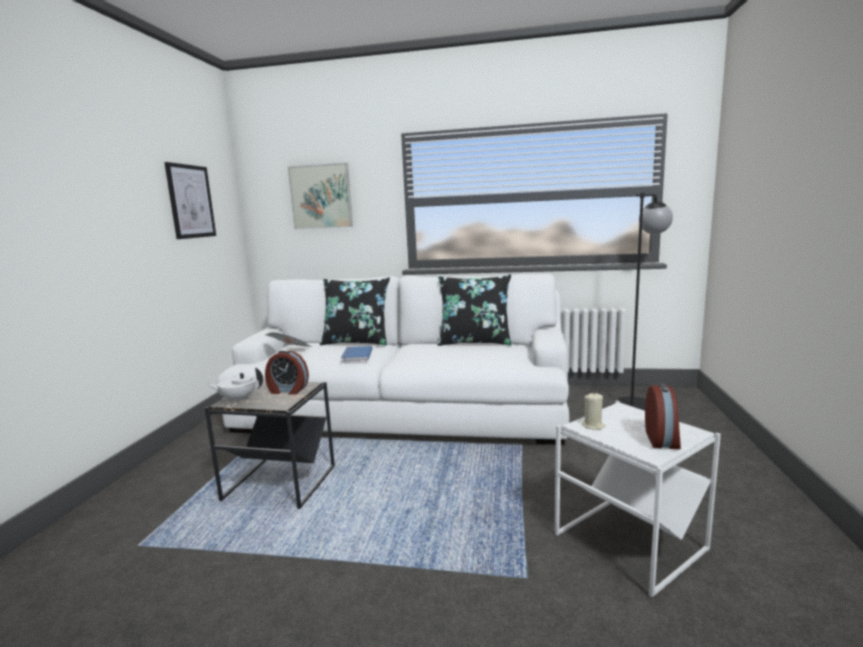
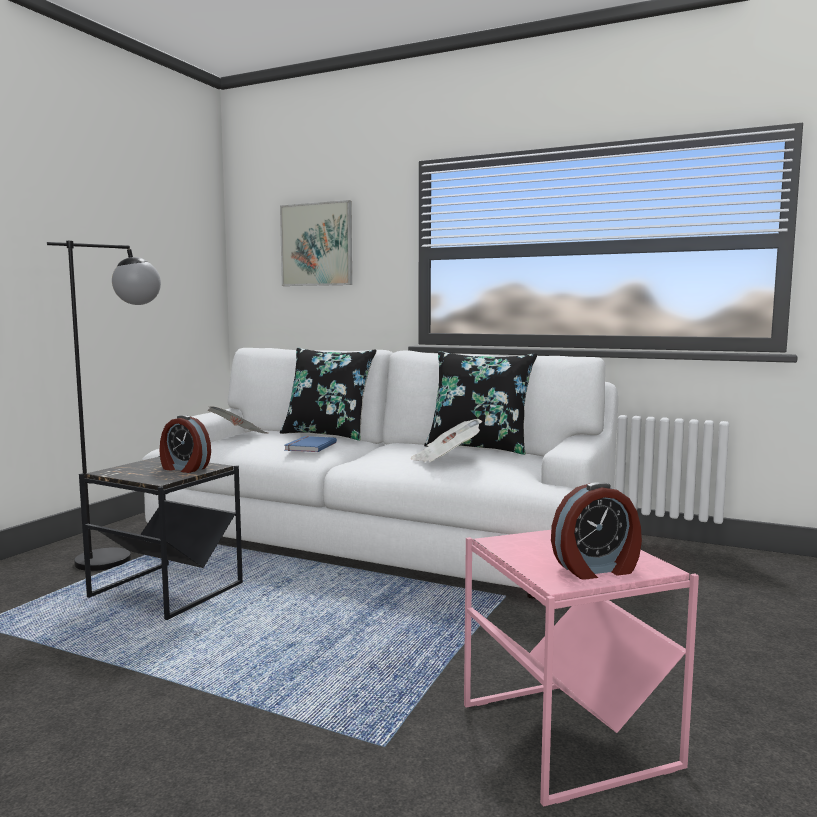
camera: 15 degrees right, 5 degrees down
(190, 201) = (150, 242): picture -> none
(238, 399) = (122, 470): white teapot -> none
(464, 356) = (446, 459): none -> newspaper
(593, 426) = (516, 543): beige candle -> none
(629, 541) = (567, 734): white side table -> pink side table
(638, 402) = (732, 569): black floor lamp -> black floor lamp (123, 557)
(662, 439) = (596, 569): alarm clock -> alarm clock turned 45 degrees clockwise

